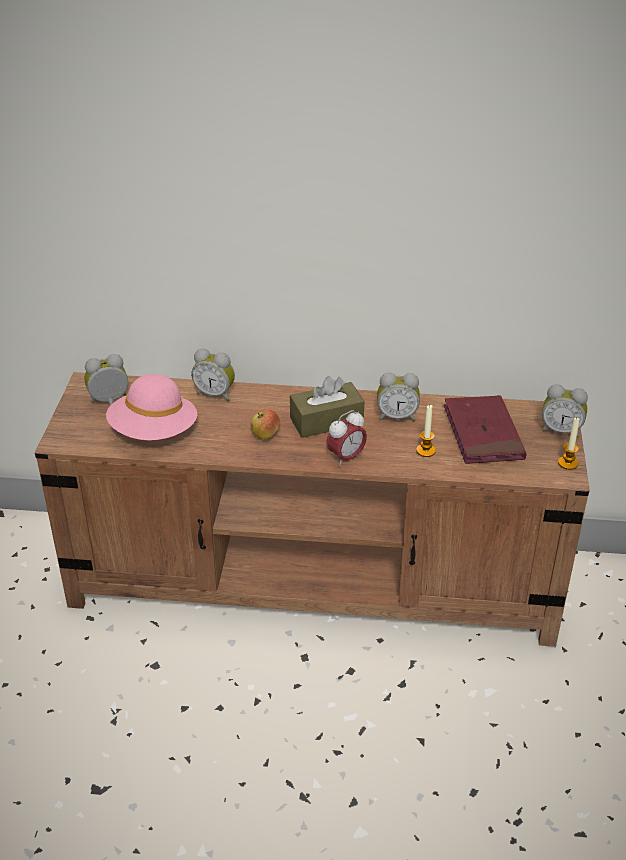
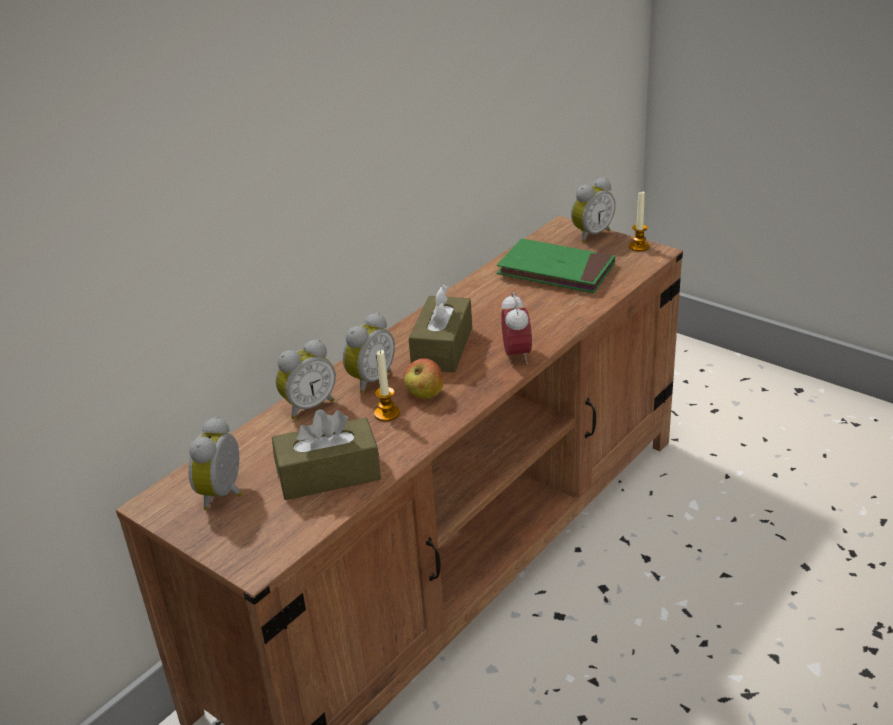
camera: 55 degrees left, 5 degrees down
(154, 432) = (328, 474): pink hat -> brown tissue box
(397, 416) = (481, 306): alarm clock -> alarm clock (369, 380)
(425, 451) = (551, 308): candle -> candle (387, 413)
(483, 433) = (556, 271): red book -> green book

